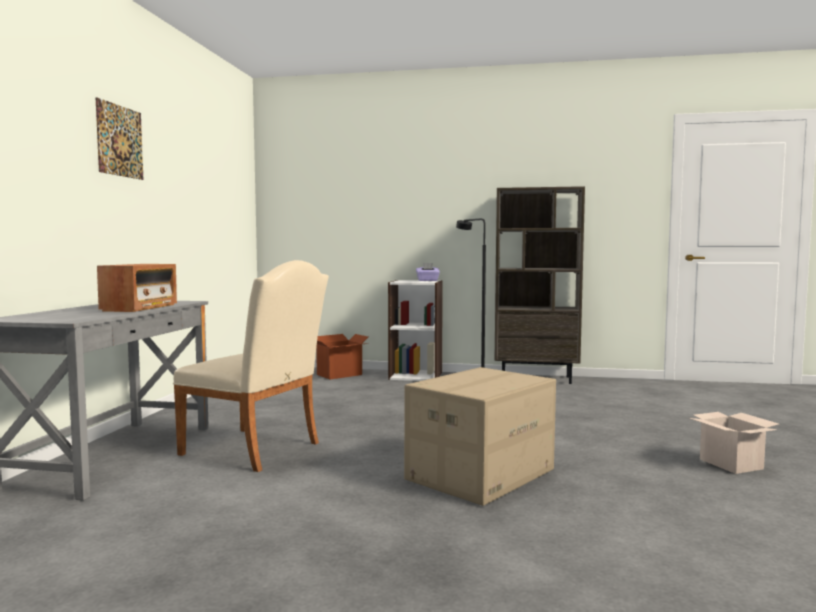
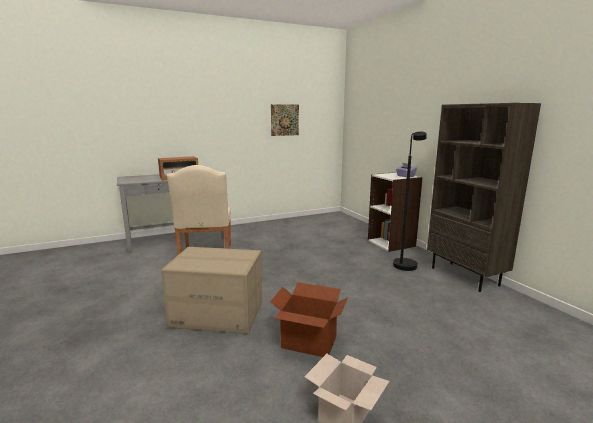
camera: 55 degrees right, 10 degrees up
(120, 141) = (209, 93): picture -> picture (285, 120)
(340, 375) = (355, 228): cardboard box -> cardboard box (309, 343)

